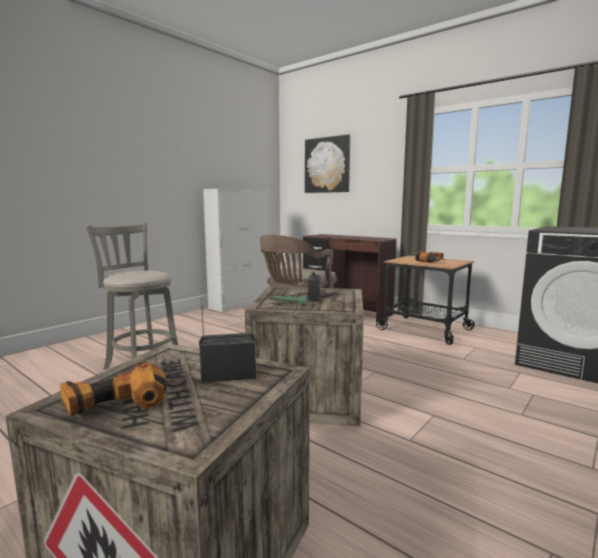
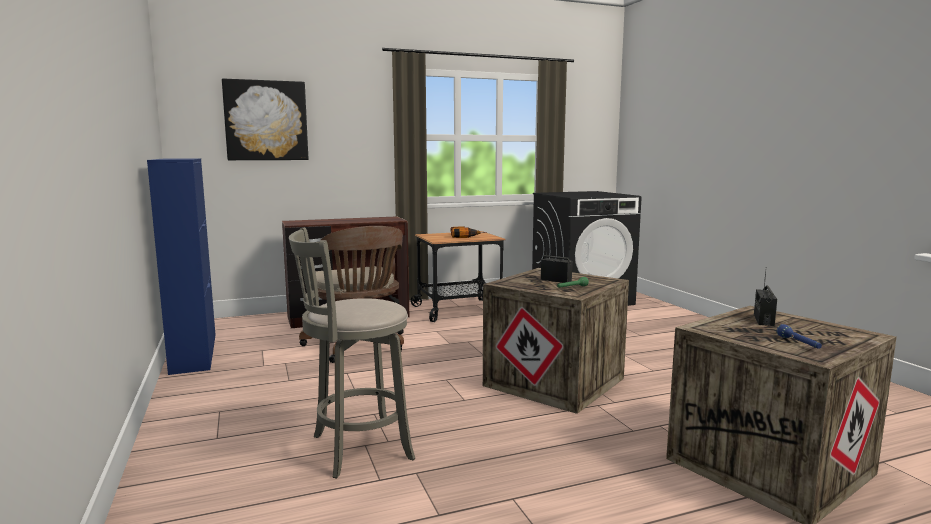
camera: 60 degrees left, 0 degrees up
(115, 397) = (799, 344): power drill -> blue flashlight
(241, 303) = (194, 352): white cabinet -> blue cabinet

